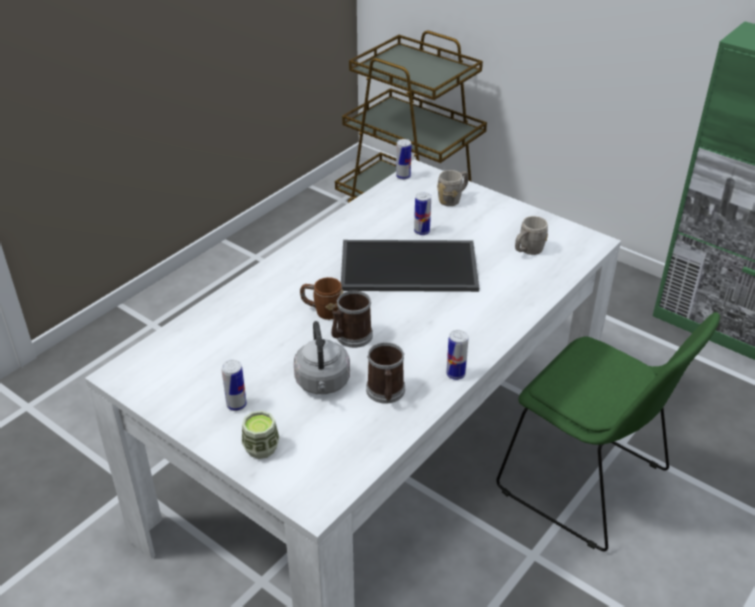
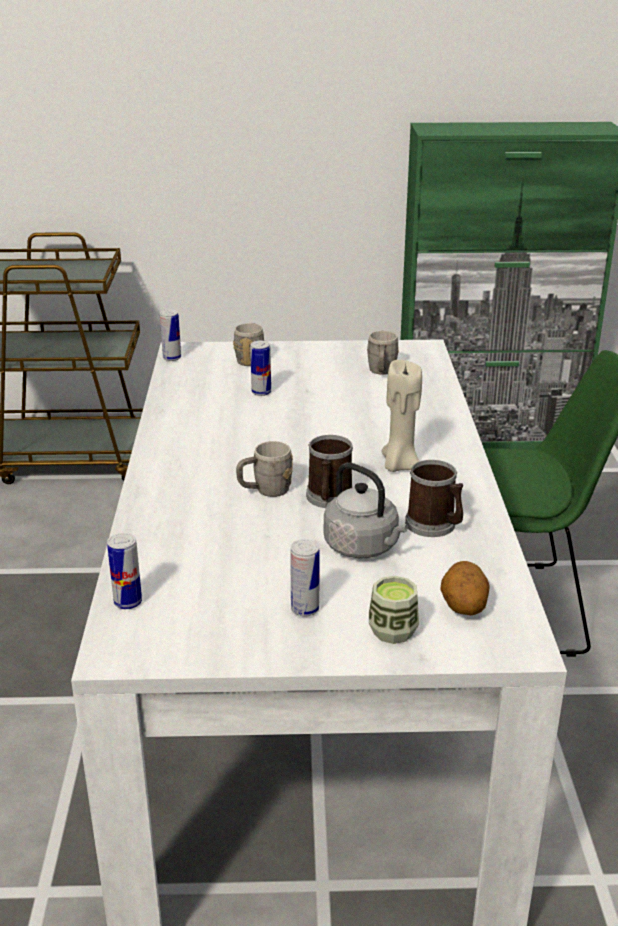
camera: 40 degrees left, 10 degrees down
(319, 458) = (462, 608): none -> potato
(322, 311) = (265, 491): brown mug -> grey mug
(407, 268) = (293, 424): tray -> none
(429, 335) = (399, 465): none -> beige candle
(455, 374) = (470, 483): can -> can (128, 602)

